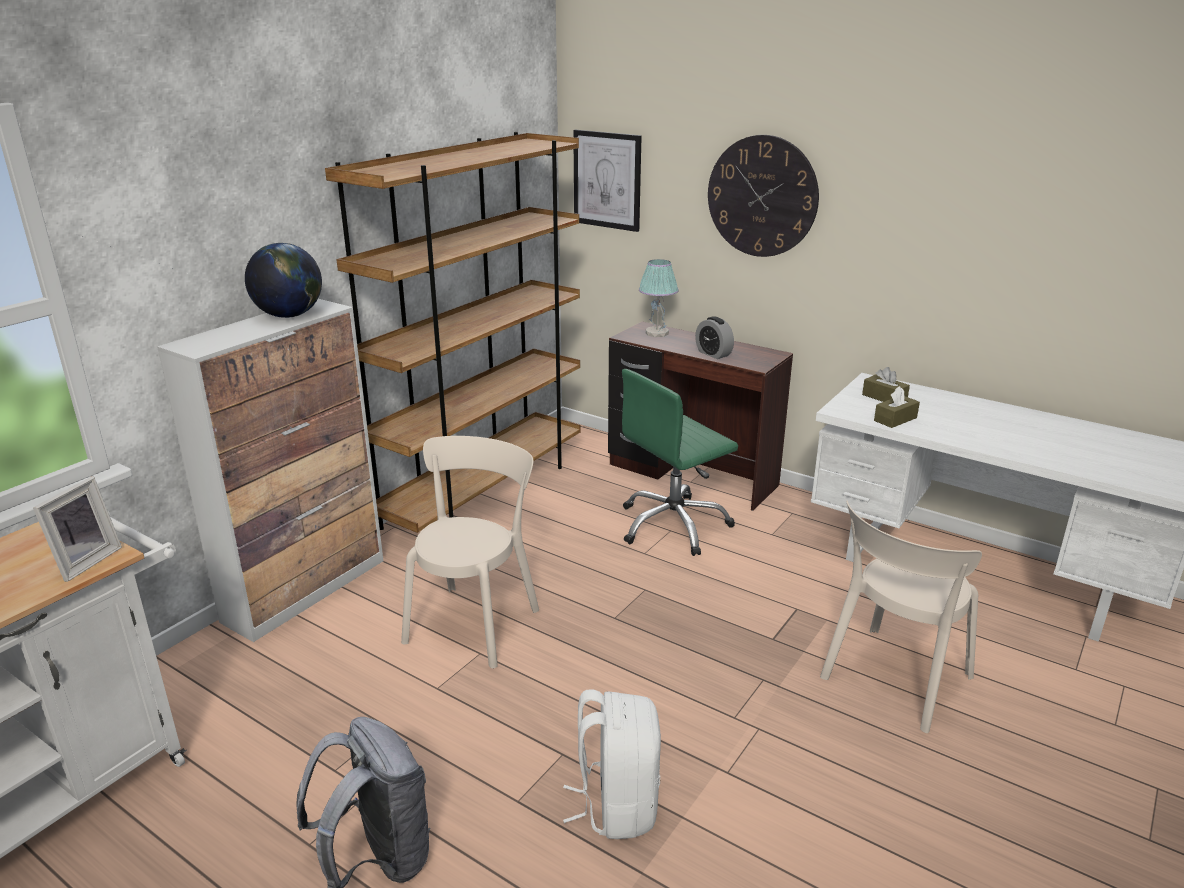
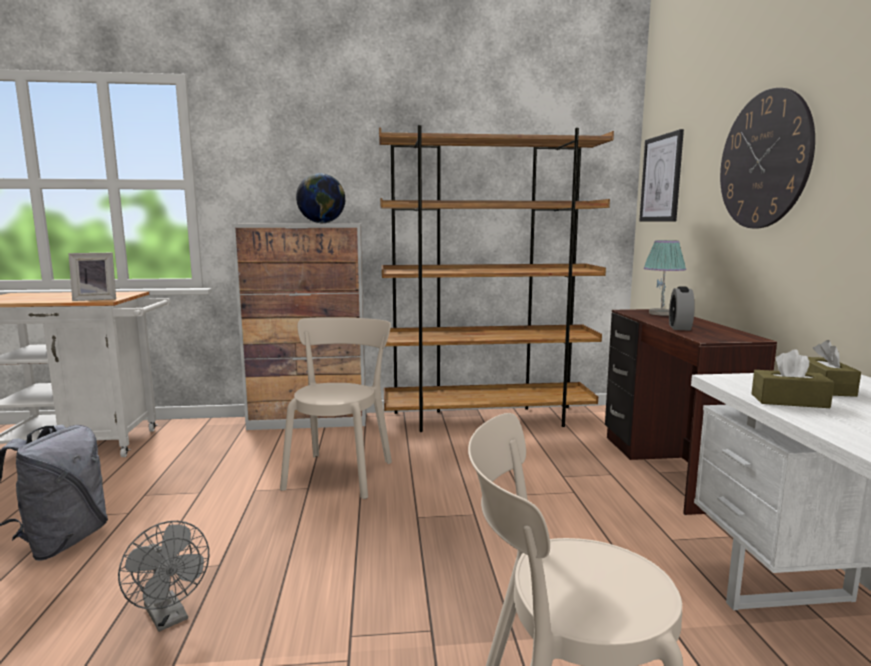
camera: 50 degrees right, 15 degrees down
(475, 622) = (340, 473): beige chair -> beige chair turned 60 degrees counterclockwise
(616, 805) = (169, 618): white backpack -> grey fan
(673, 525) = (583, 490): green office chair -> none

